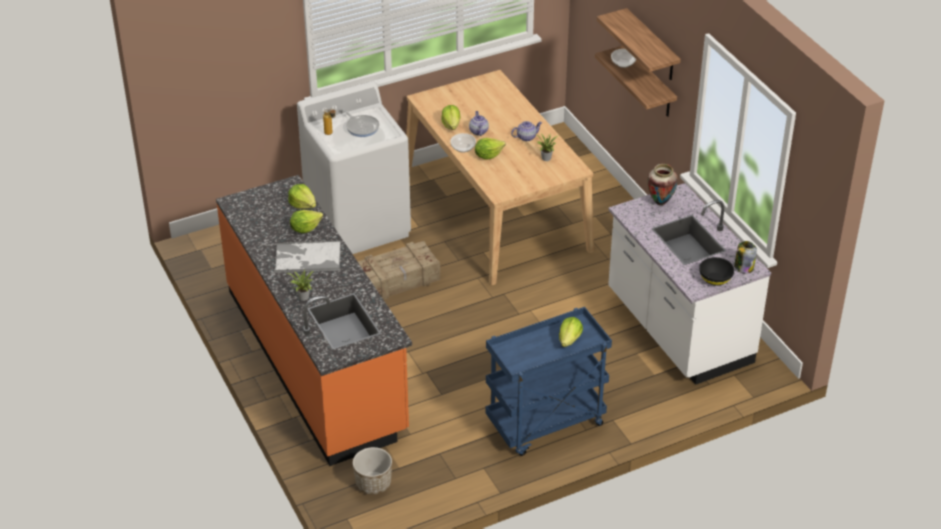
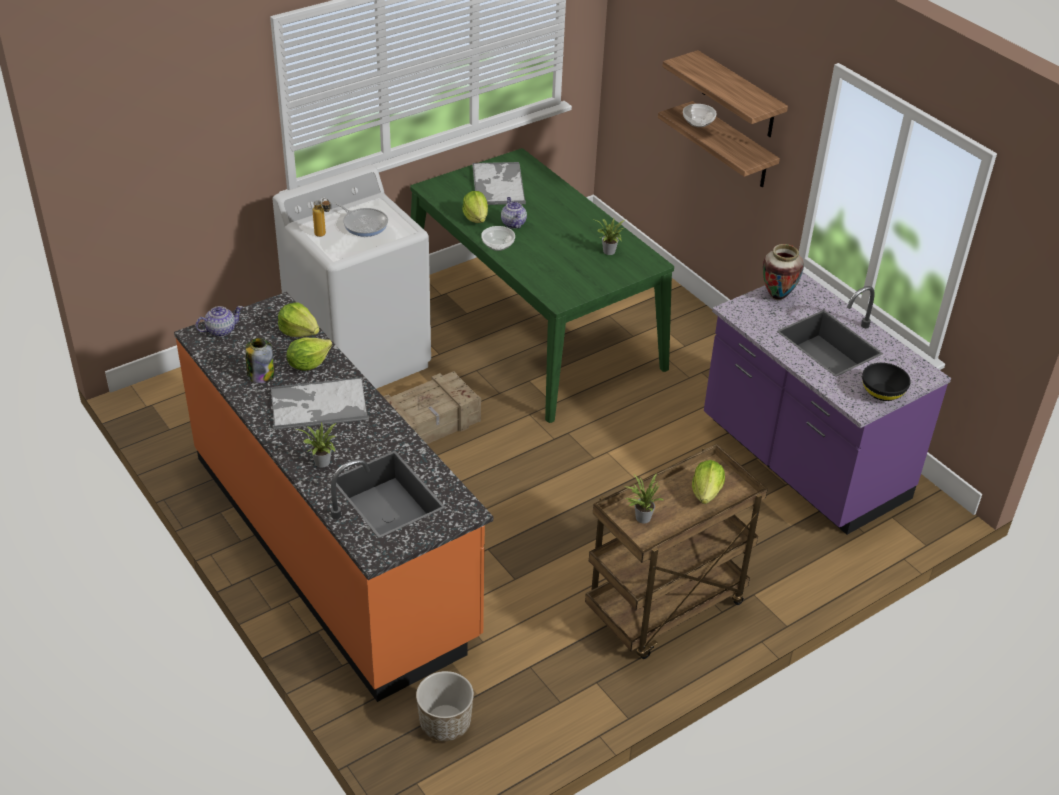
camera: 10 degrees left, 0 degrees up
(474, 99) = (498, 184): none -> tray
(488, 155) = (533, 252): lettuce -> none
(496, 210) = (533, 325): beige dining table -> green dining table
(518, 352) = (641, 517): none -> potted plant
(526, 137) = (576, 227): teapot -> teapot (220, 330)
(545, 424) = (665, 609): blue cart -> brown cart
(677, 329) = (802, 462): white counter -> purple counter
(743, 267) = (913, 373): jar -> jar (260, 375)

